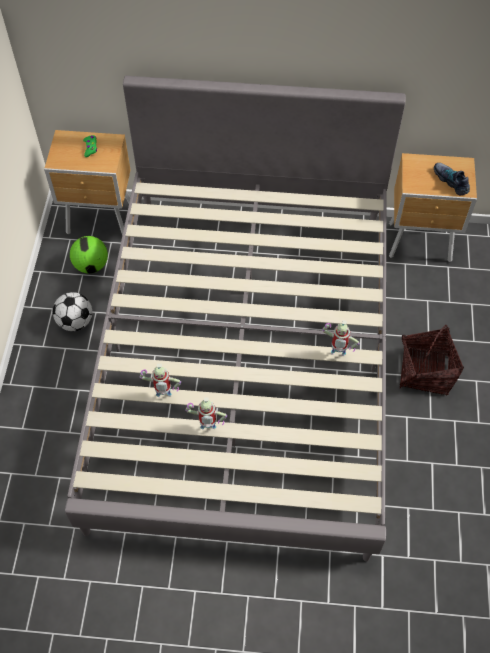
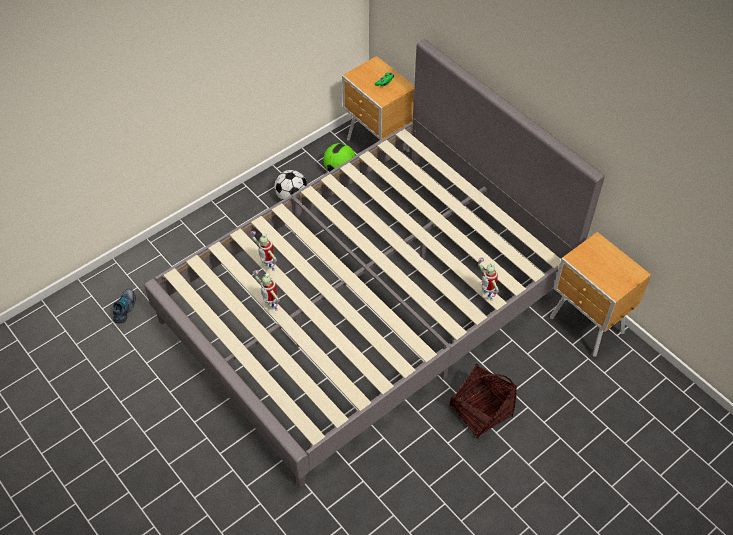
camera: 45 degrees right, 5 degrees down
(337, 355) = (403, 332): toy robot -> toy robot (486, 297)
(451, 181) = (610, 276): shoe -> shoe (125, 308)

